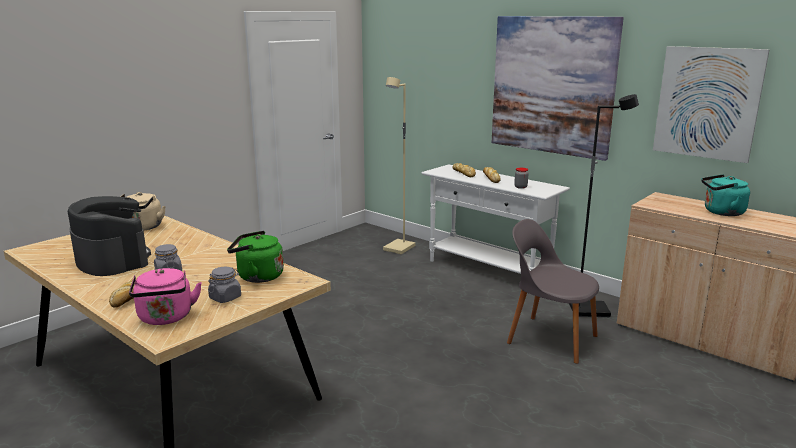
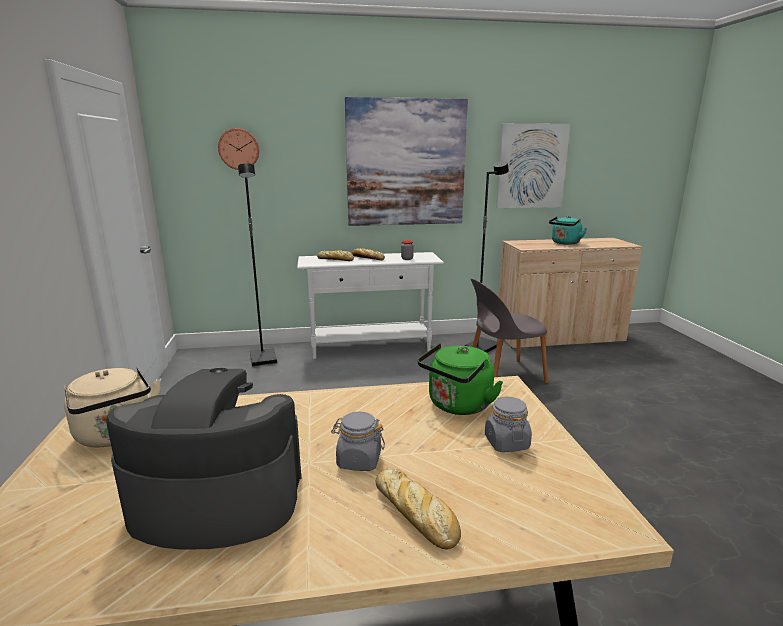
camera: 50 degrees left, 0 degrees up
(166, 318) = (541, 506): pink kettle -> none
(399, 248) = (264, 359): beige floor lamp -> black floor lamp
(417, 61) = (239, 149): none -> wall clock

